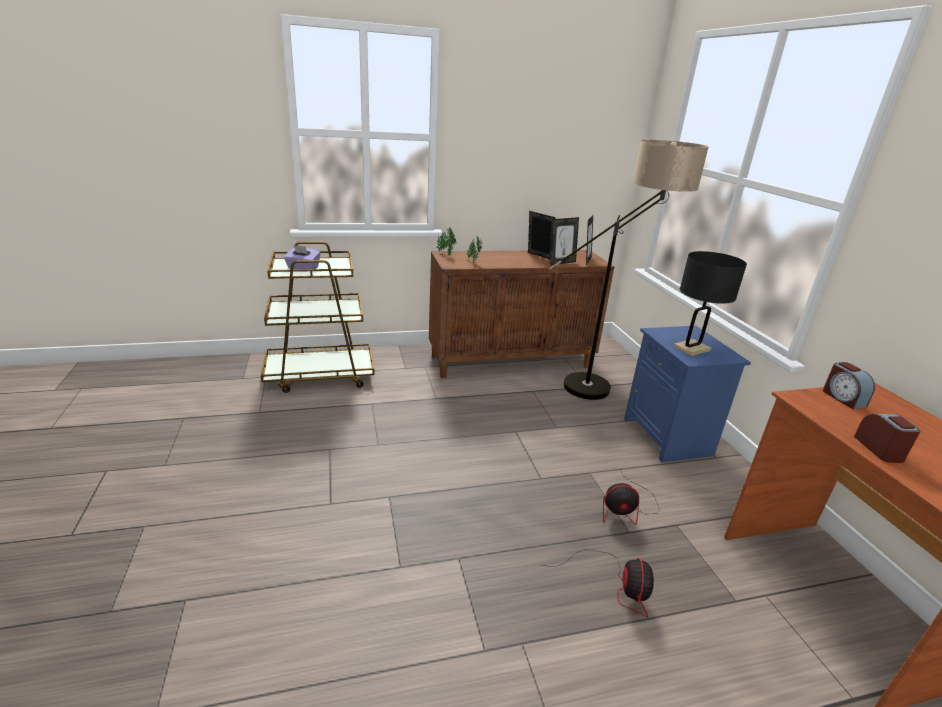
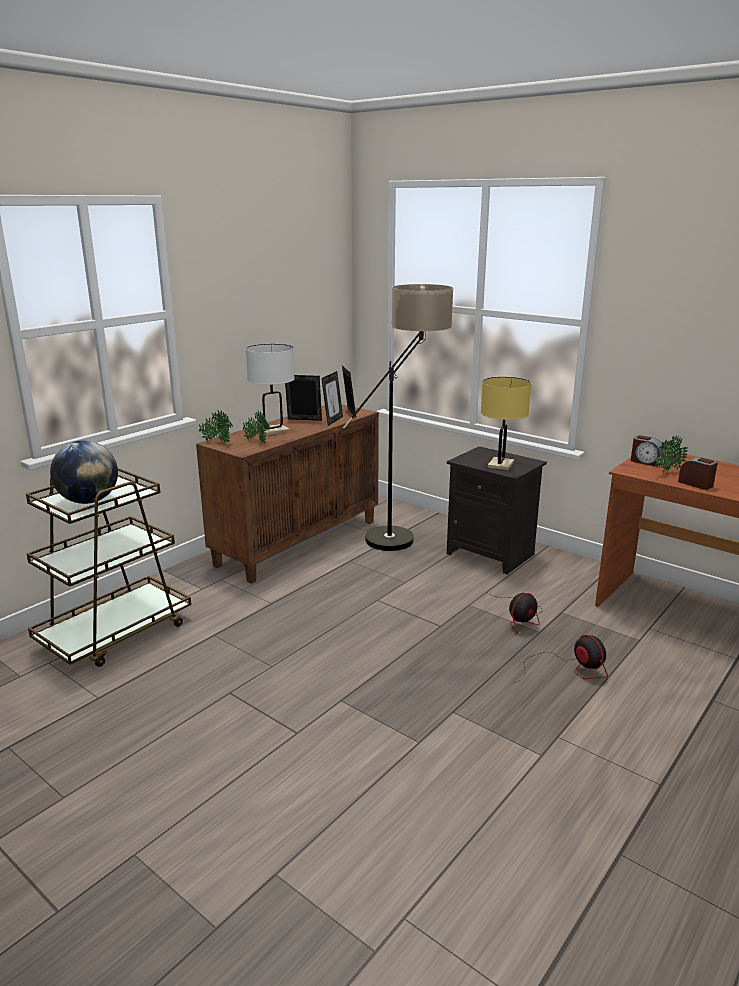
camera: 35 degrees left, 5 degrees down
(303, 268) = (89, 501): purple tissue box -> globe
(500, 257) = (273, 431): none -> white table lamp
(669, 437) = (492, 554): blue nightstand -> black nightstand
(692, 348) = (500, 464): black table lamp -> yellow table lamp
(852, 420) = (666, 473): none -> potted plant

